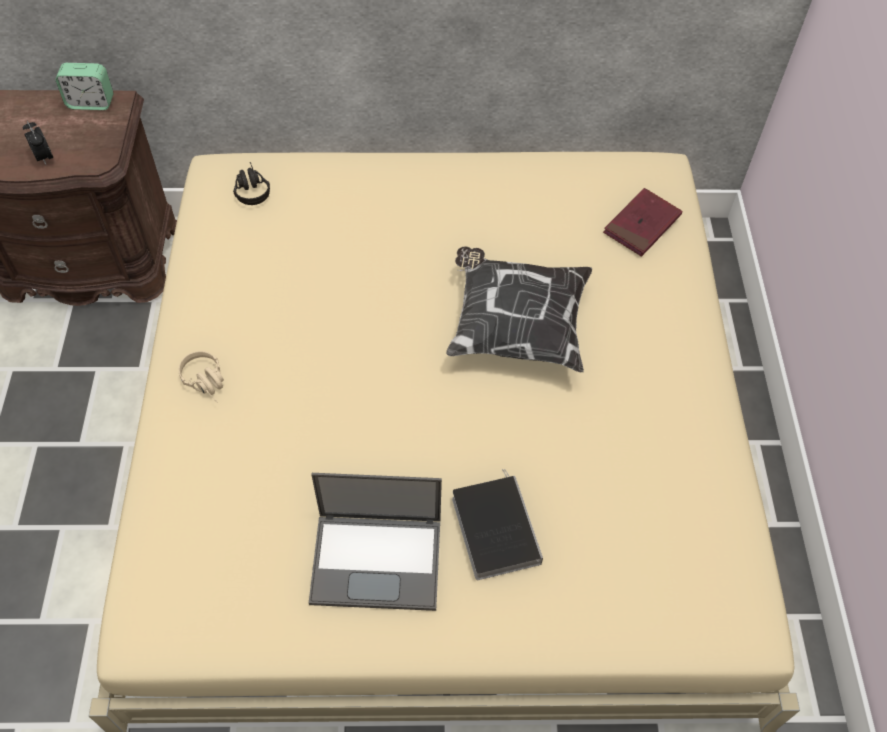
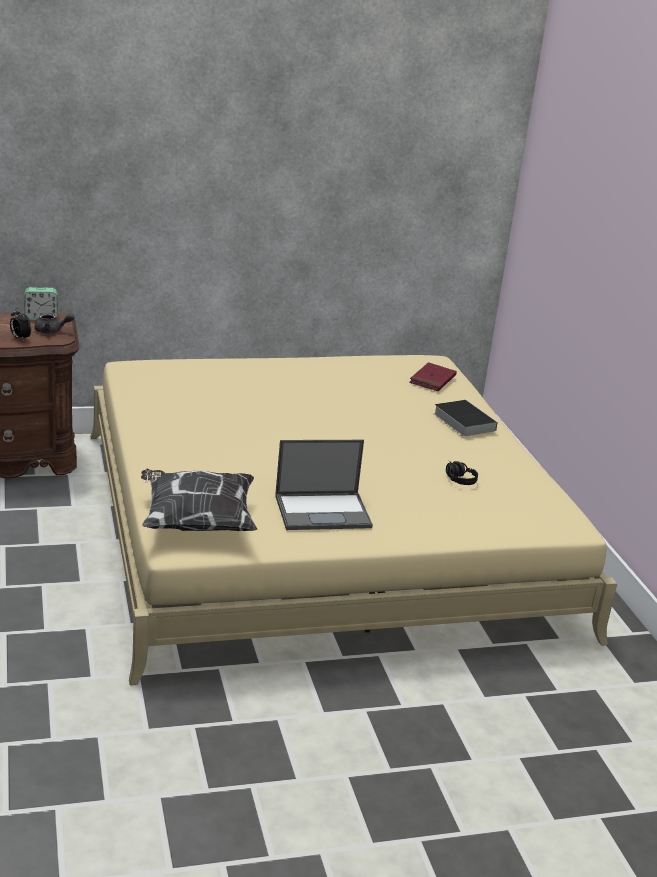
camera: 15 degrees left, 30 degrees down
(94, 139) = (52, 331): none -> grey teapot
(208, 383) = (169, 449): beige headphones -> none
(250, 189) = (157, 372): black headphones -> black headphones (456, 478)
(493, 527) = (393, 496): book -> book (462, 421)
(515, 326) = (369, 421): pillow -> pillow (196, 522)

